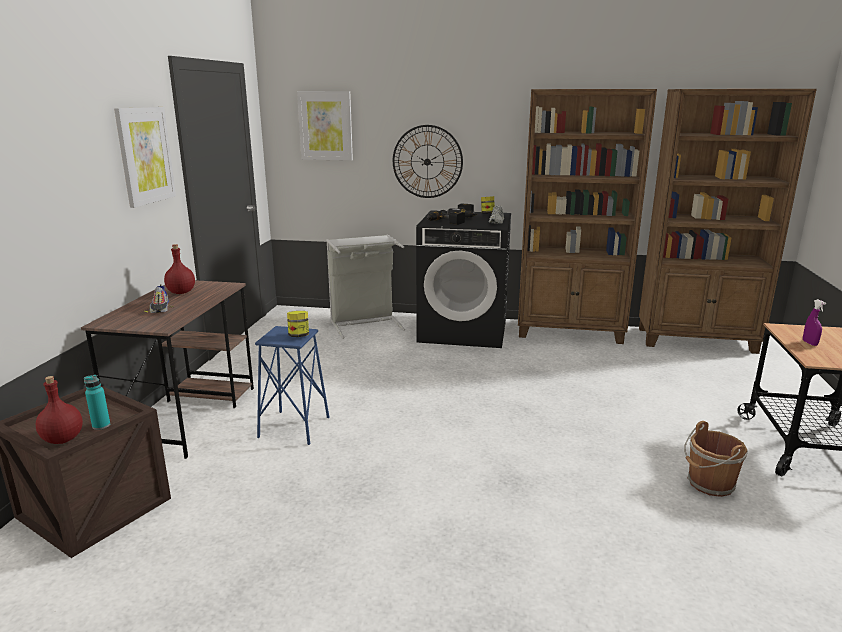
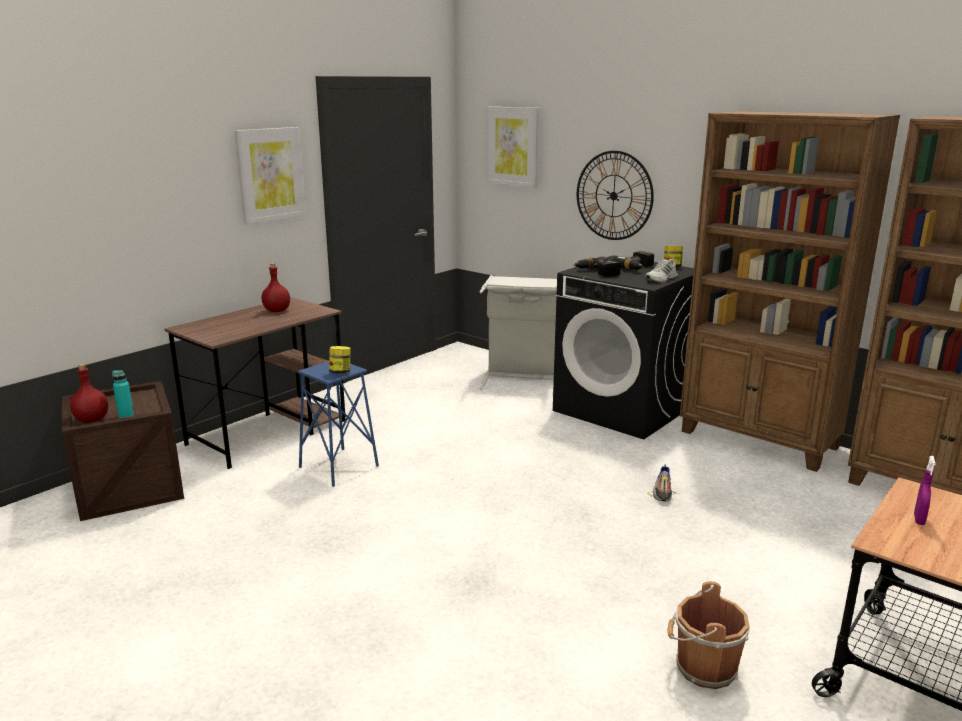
camera: 30 degrees right, 0 degrees up
(160, 308) = (240, 322): shoe -> shoe (663, 492)

